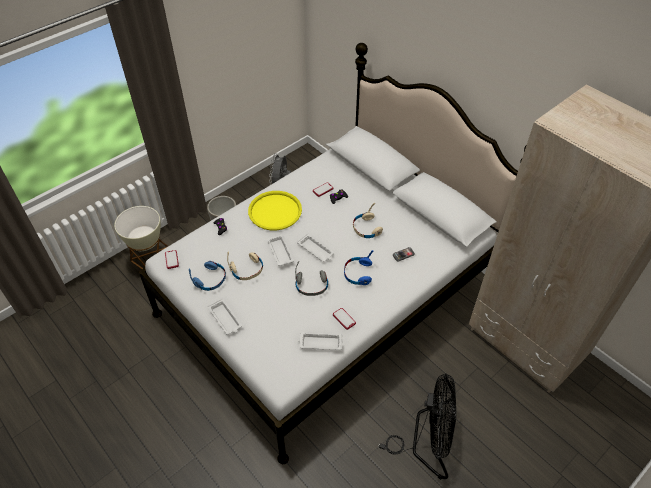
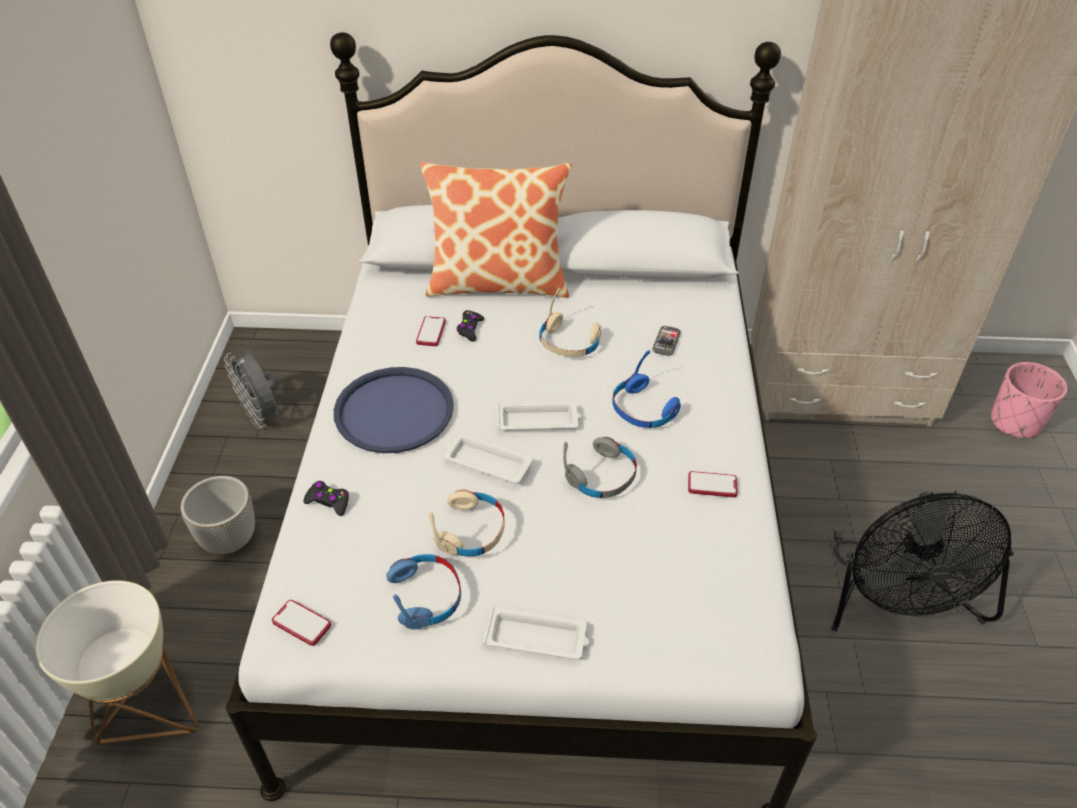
camera: 45 degrees left, 5 degrees down
(275, 211) = (394, 411): yellow tray -> blue tray
(320, 343) = (728, 546): white tray -> none
(372, 186) = (498, 282): none -> pillow
(427, 438) = (892, 598): black fan -> black fan turned 120 degrees clockwise
(598, 426) = (1015, 422): none -> pink planter

